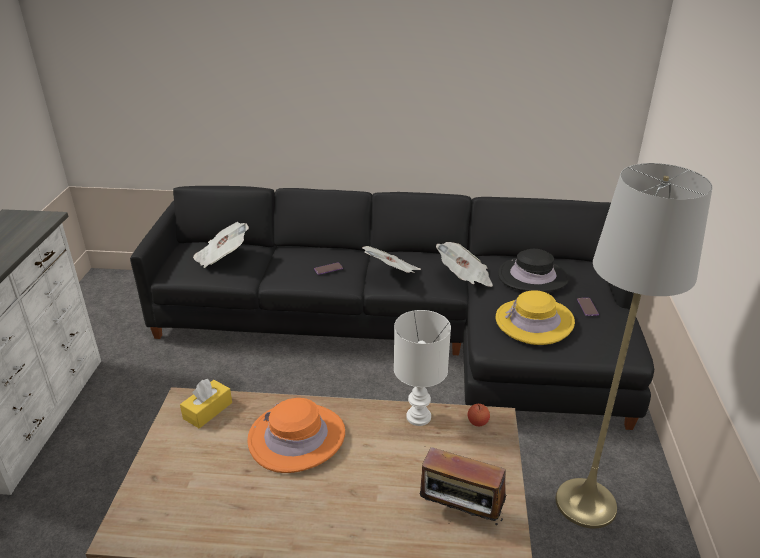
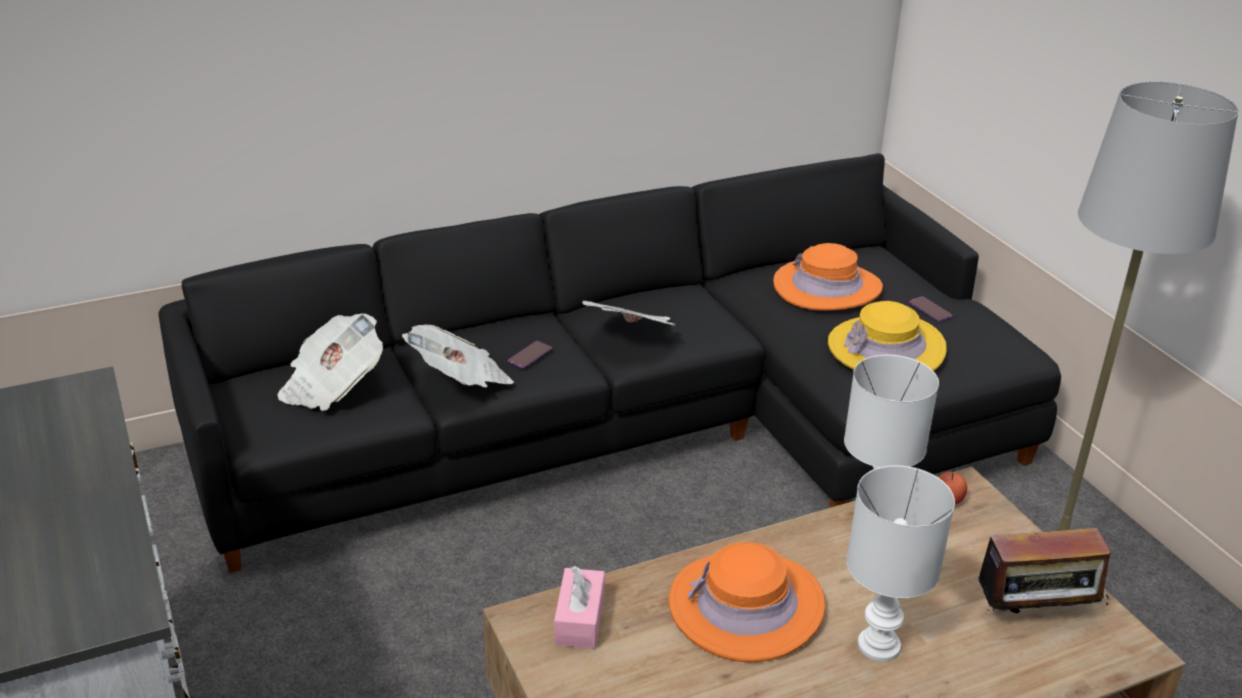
camera: 30 degrees left, 0 degrees up
(208, 410) = (579, 620): yellow tissue box -> pink tissue box
(346, 489) = (877, 645): none -> white table lamp
(464, 278) = (738, 314): newspaper -> newspaper (460, 380)
(533, 277) = (827, 287): black hat -> orange hat

